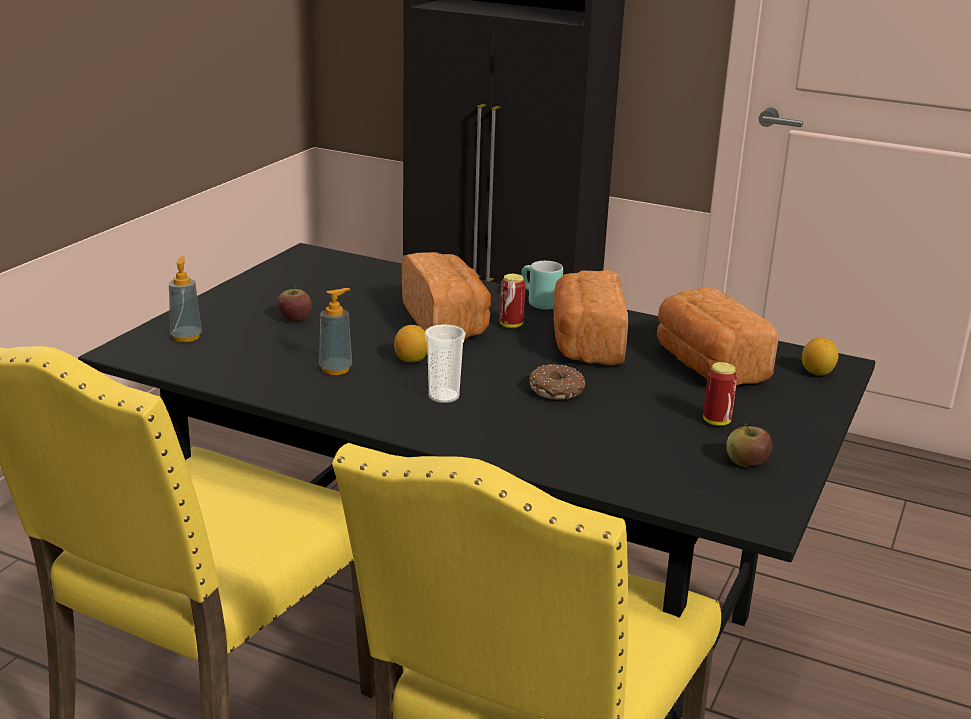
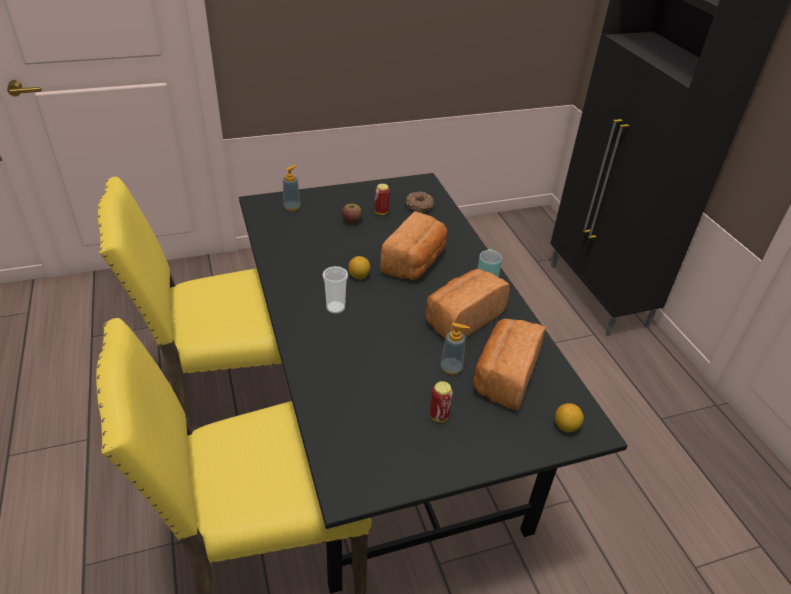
camera: 45 degrees right, 15 degrees up
(336, 369) = (318, 262): soap dispenser -> soap dispenser (451, 368)
(511, 325) = (444, 282): can -> can (381, 212)
(557, 391) = (393, 339): donut -> donut (419, 206)
(746, 462) = (405, 453): apple -> none

